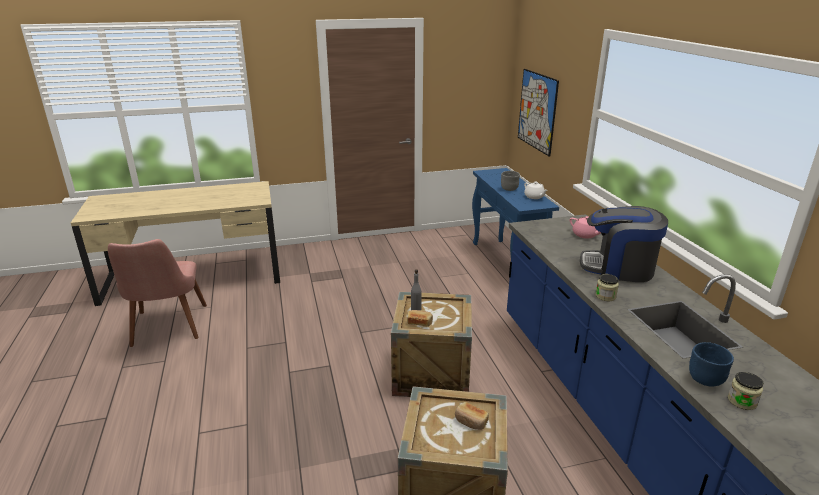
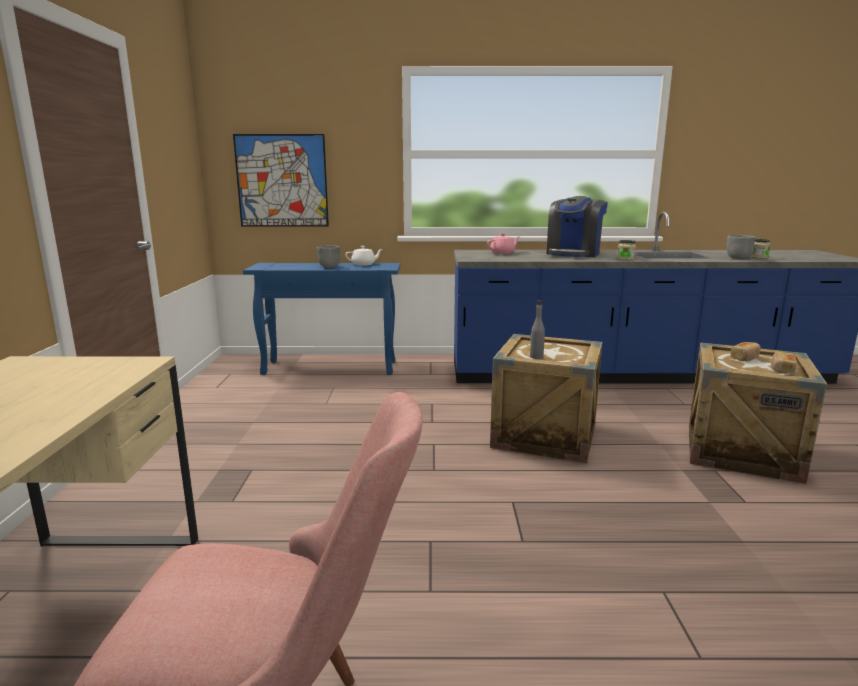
camera: 75 degrees left, 10 degrees down
(419, 322) = (568, 358): bread -> bread (782, 370)
(704, 379) = (738, 258): blue bowl -> grey bowl

